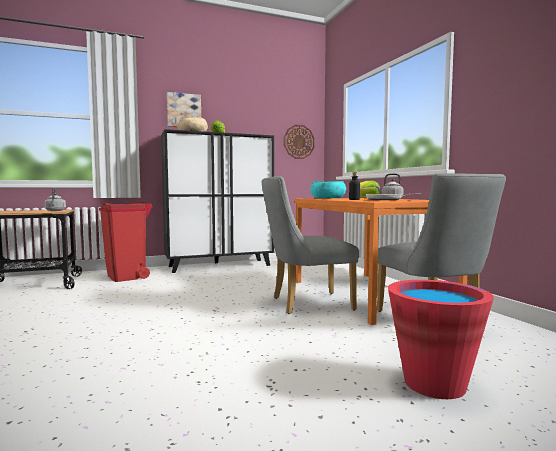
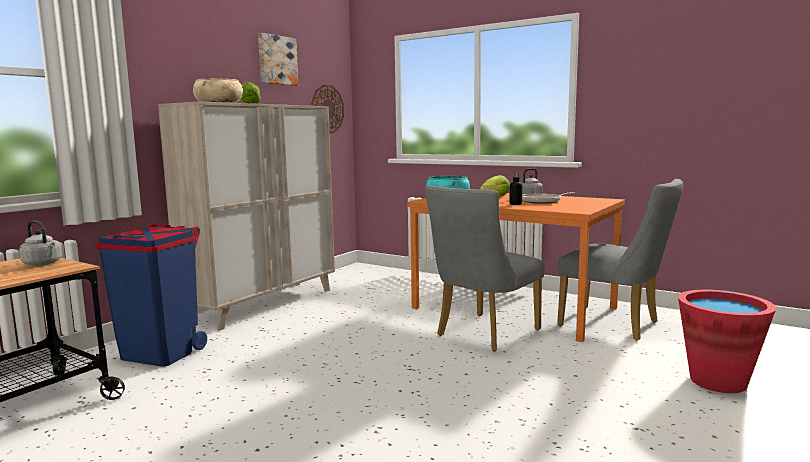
camera: 35 degrees left, 5 degrees up
(127, 276) = (160, 353): red trash can -> blue trash can
(184, 111) = (185, 62): picture -> picture (276, 60)
(220, 266) = (263, 304): black cabinet -> beige cabinet

